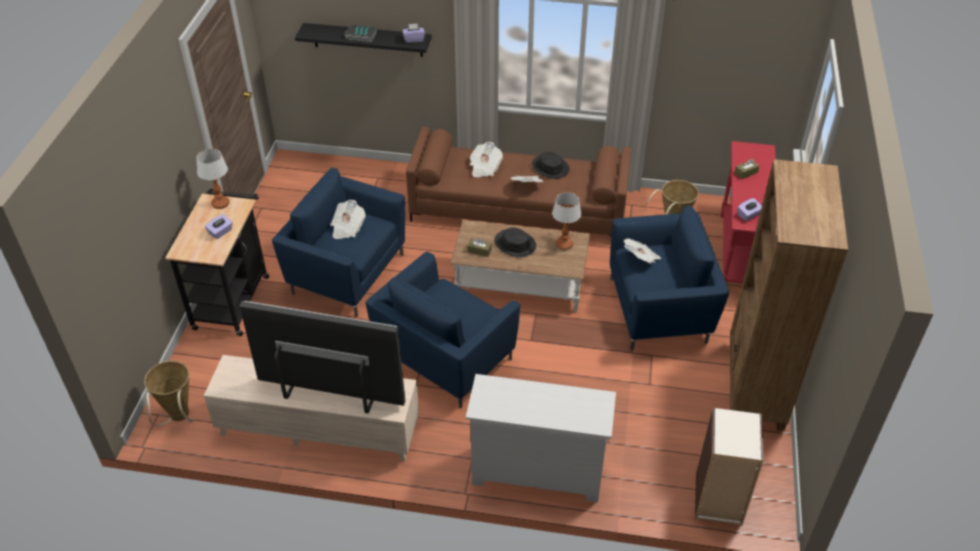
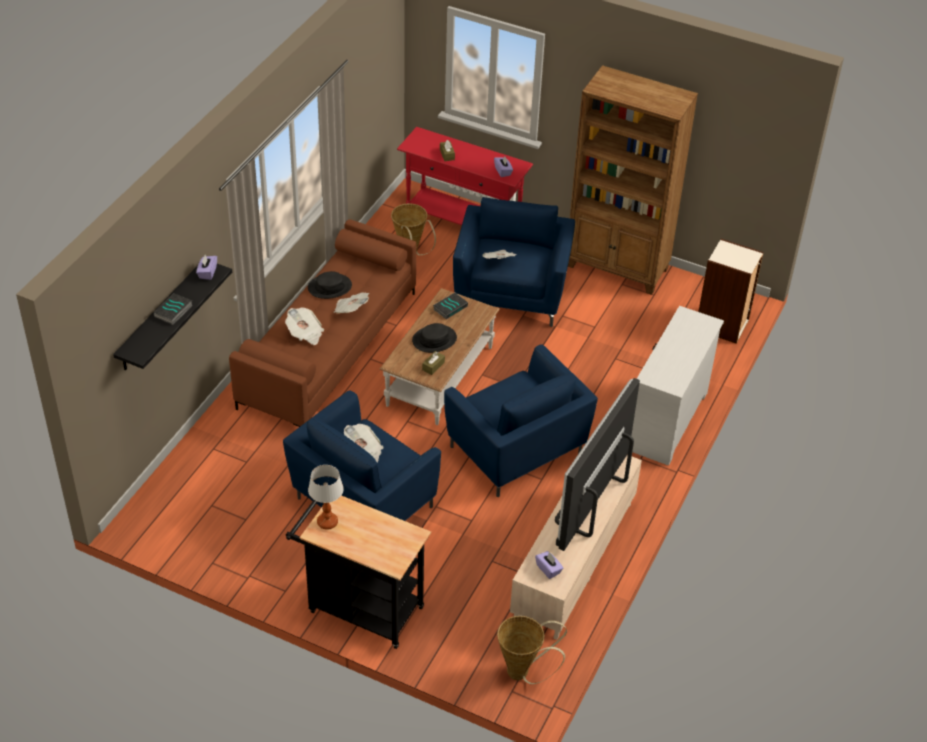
camera: 75 degrees left, 0 degrees up
(221, 232) = (377, 527): purple tissue box -> purple tissue box (548, 569)
(564, 244) = (450, 307): table lamp -> book

